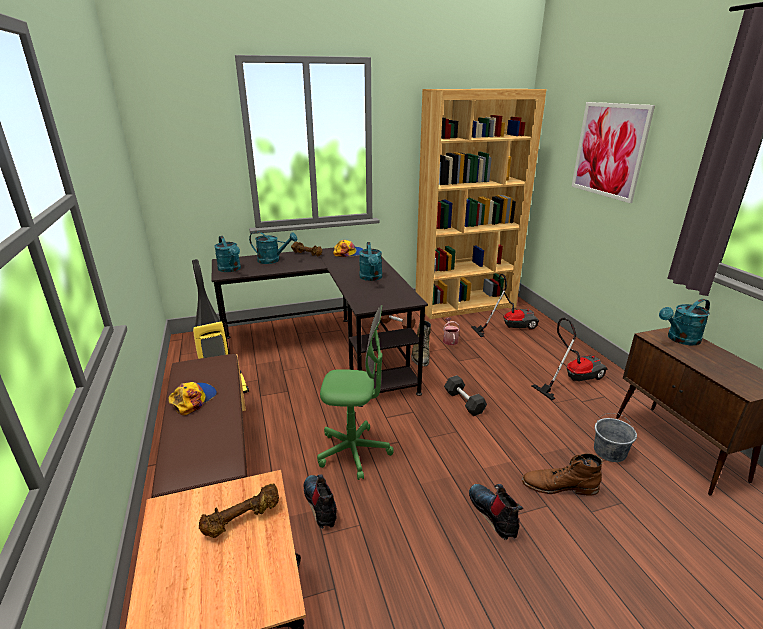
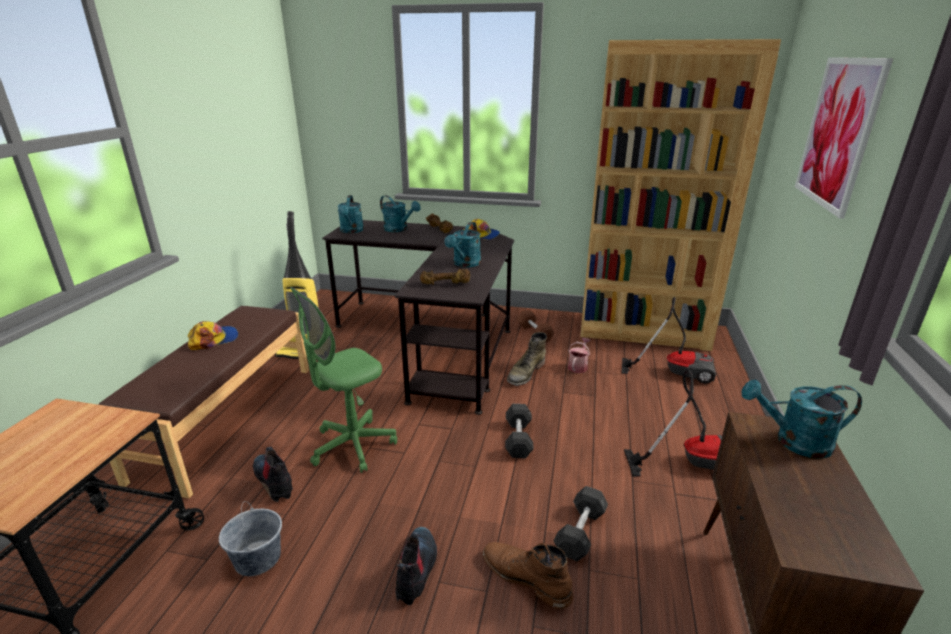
camera: 30 degrees right, 0 degrees up
(243, 519) = (81, 440): brown dumbbell -> brown dumbbell (445, 284)
(321, 505) = (275, 481): boot -> boot turned 45 degrees counterclockwise
(354, 452) = (353, 445): green office chair -> green office chair turned 105 degrees clockwise
(559, 445) = (580, 532): none -> grey dumbbell
(610, 452) = (643, 570): grey bucket -> grey bucket (257, 558)

